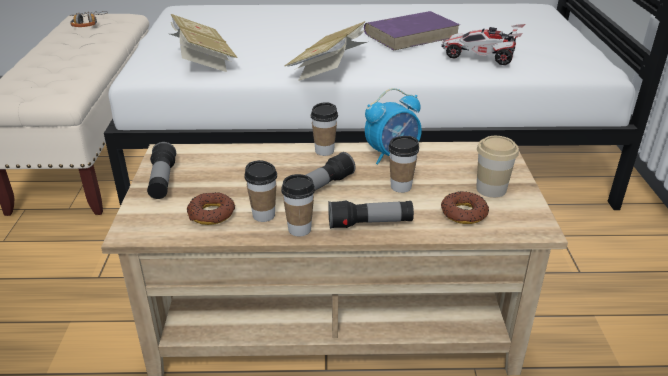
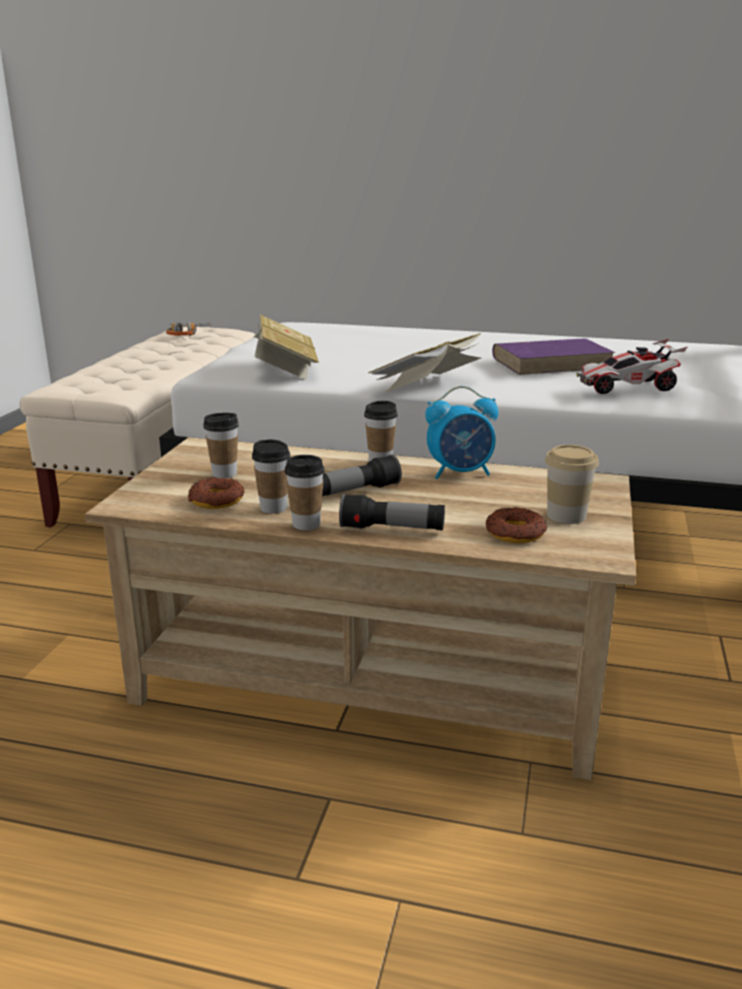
camera: 15 degrees right, 10 degrees down
(162, 181) = (182, 468): flashlight -> none
(401, 187) = (452, 501): cup -> cup (224, 474)
(480, 57) = (627, 388): toy car -> toy car turned 45 degrees counterclockwise

